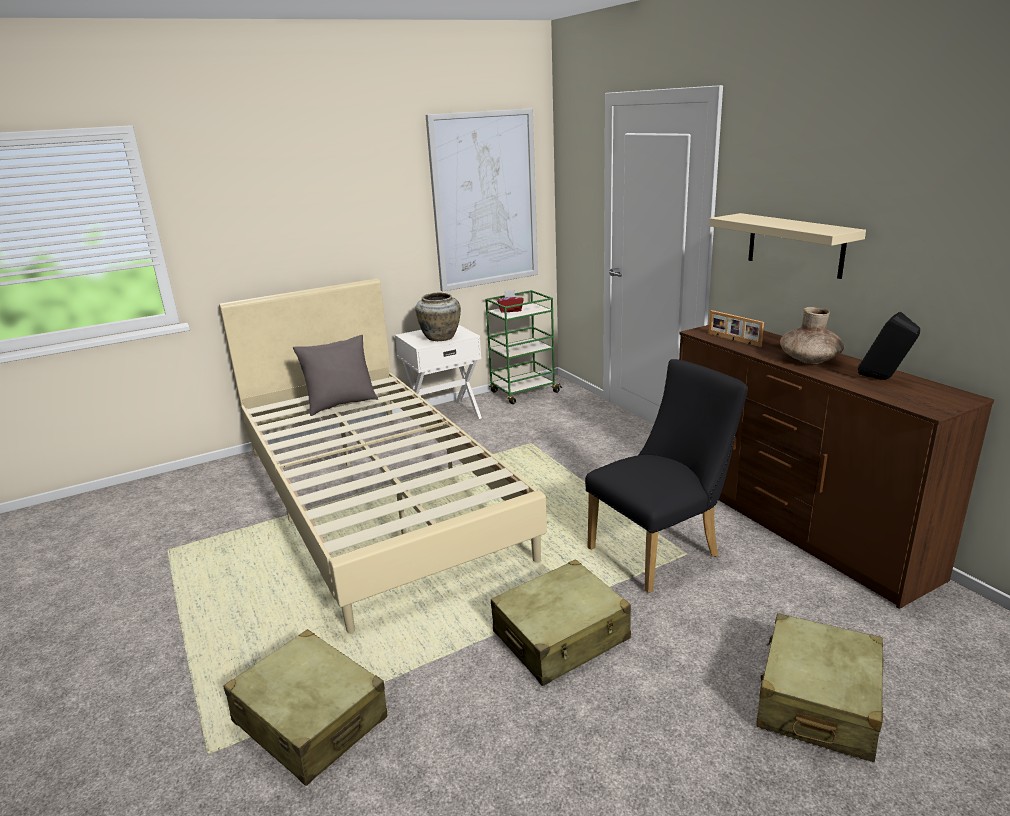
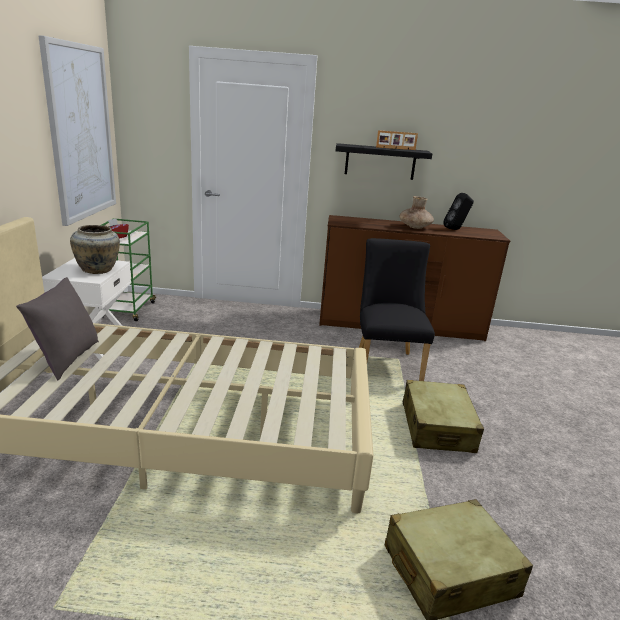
camera: 60 degrees left, 0 degrees up
(733, 340) = (362, 224): picture frame -> picture frame (395, 148)
(795, 245) = (380, 162): beige shelf -> black shelf
(817, 702) = (533, 387): beige suitcase -> none

